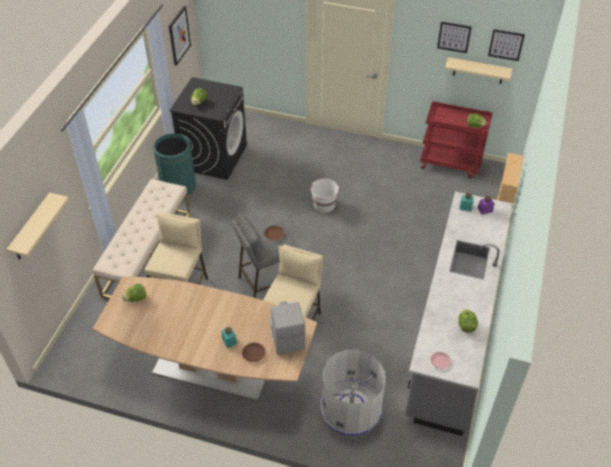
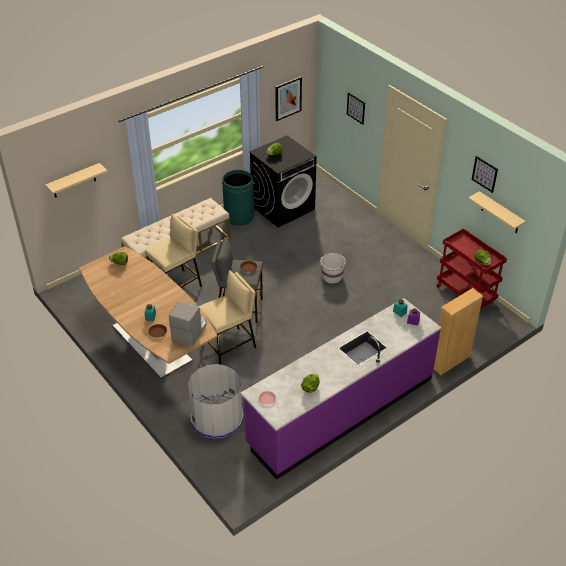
camera: 35 degrees right, 5 degrees down
(452, 332) = (340, 410): grey counter -> purple counter
(506, 45) = (522, 196): picture -> picture (356, 108)

